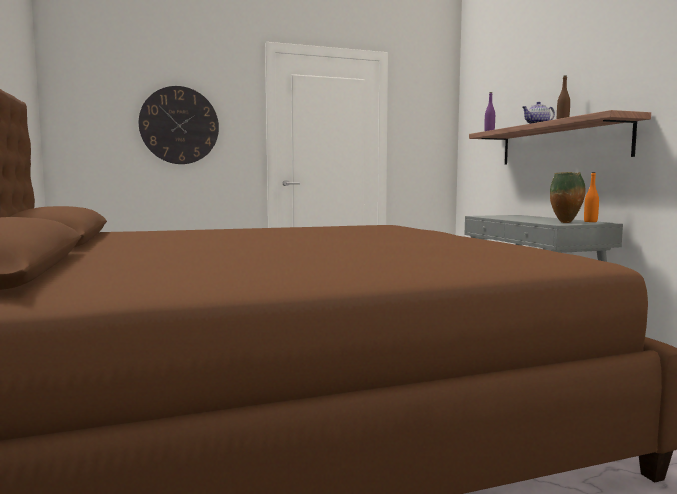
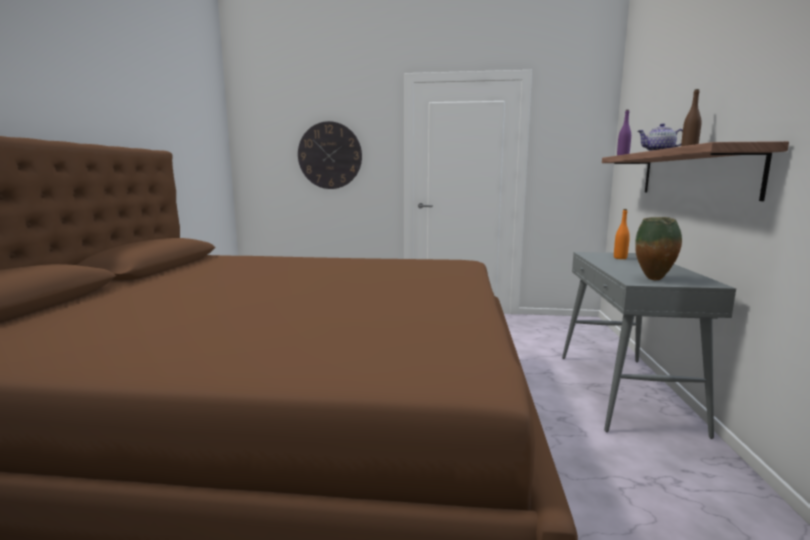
camera: 25 degrees right, 5 degrees up
(590, 221) = (697, 279): orange bottle -> orange bottle (620, 258)

